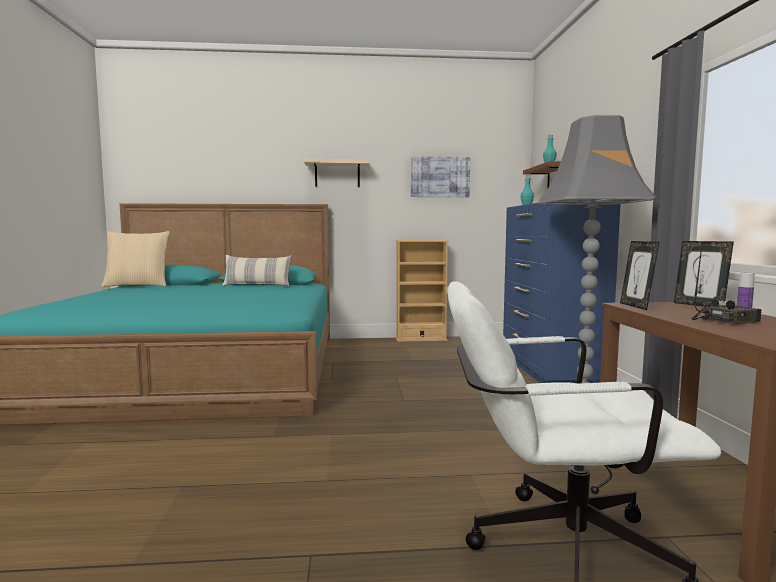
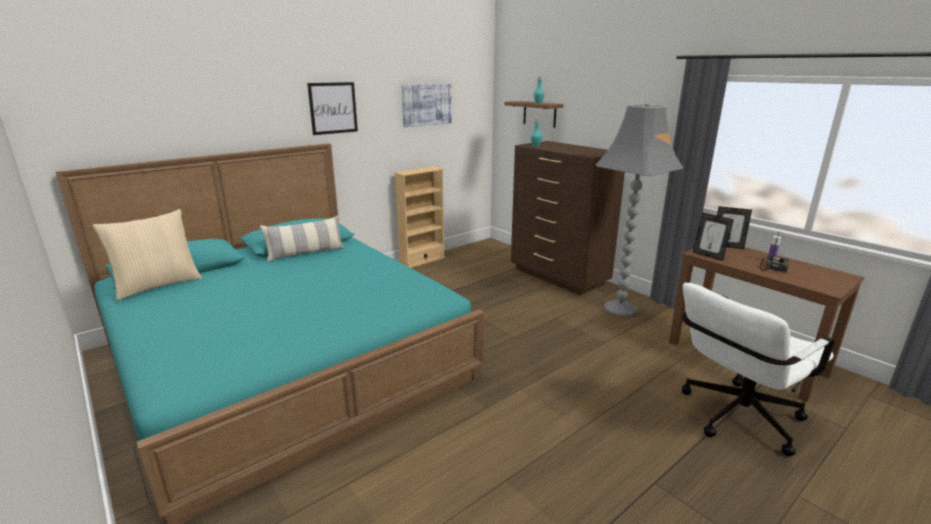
camera: 35 degrees left, 15 degrees up
(337, 174) = (333, 108): beige shelf -> picture
(549, 371) = (558, 276): blue dresser -> brown dresser

